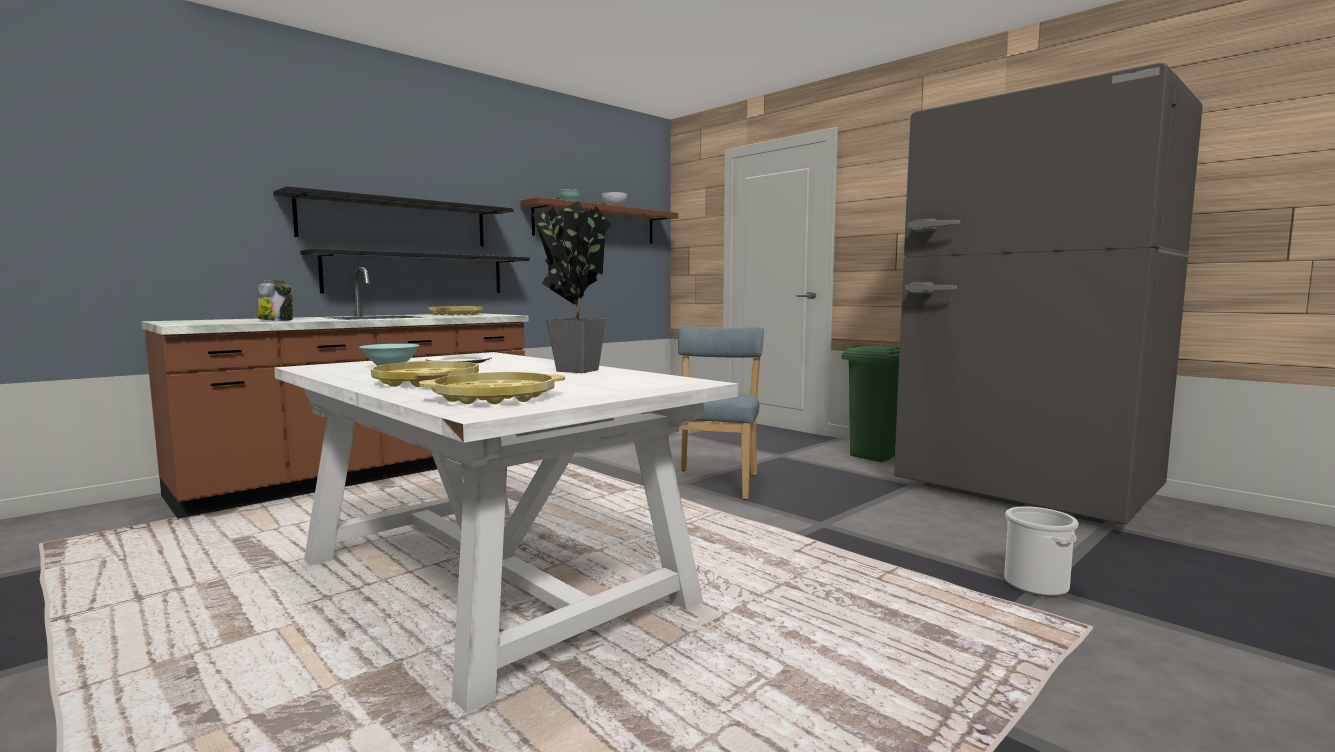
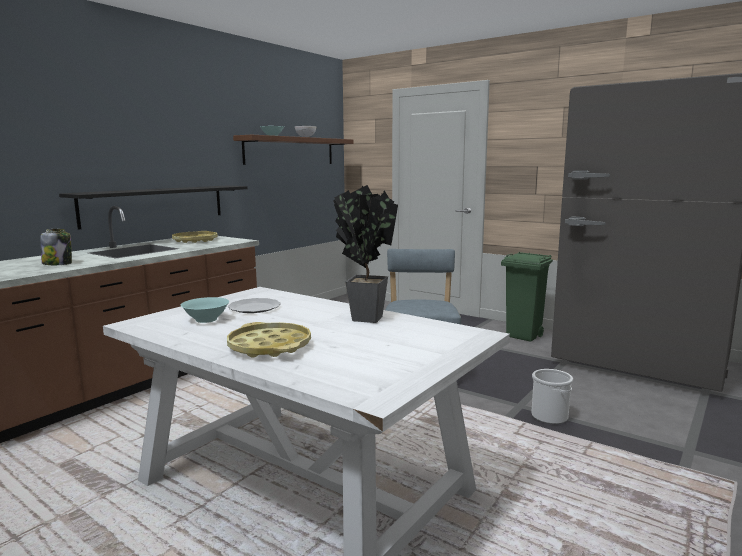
camera: 10 degrees left, 5 degrees up
(396, 222) = (137, 162): black shelf -> none
(495, 397) = (357, 371): yellow tray -> none
(1035, 584) = (685, 448): bucket -> bucket (549, 416)

